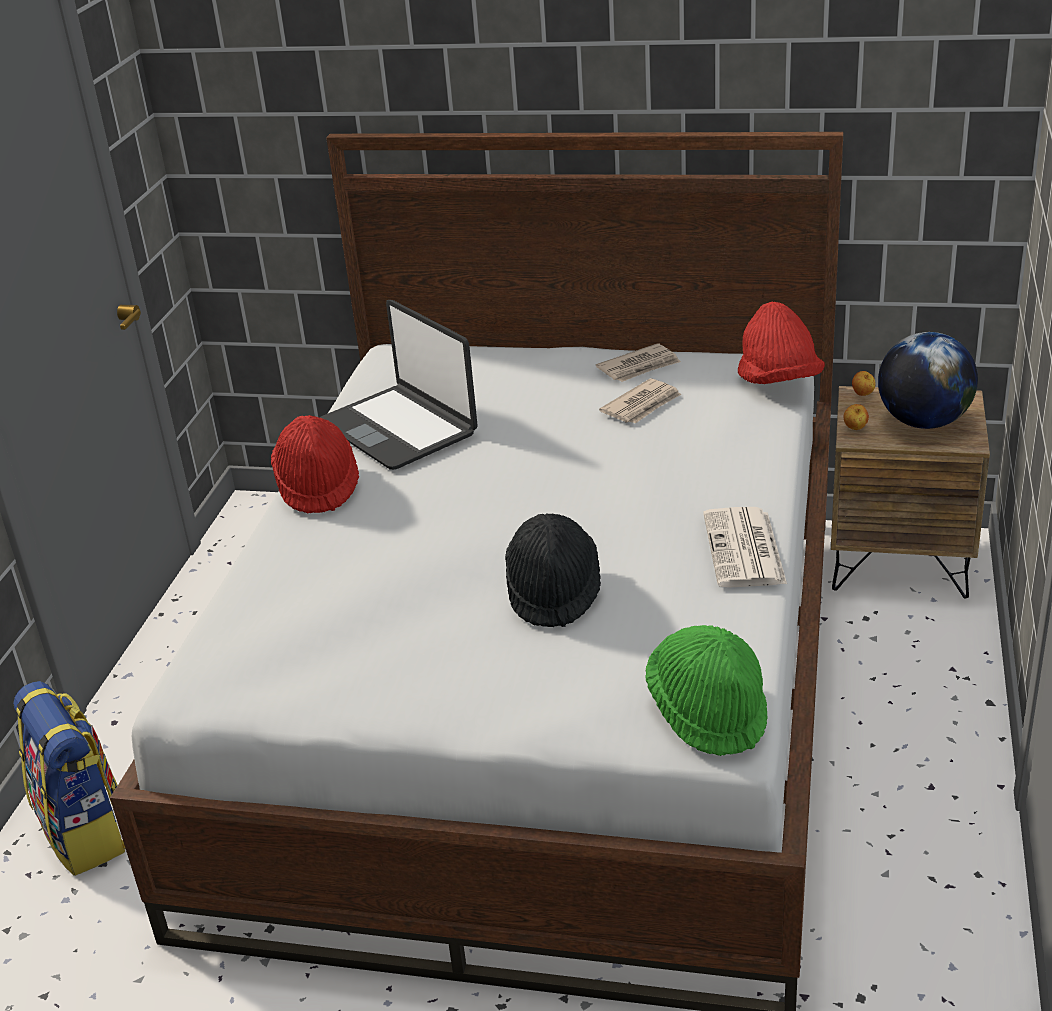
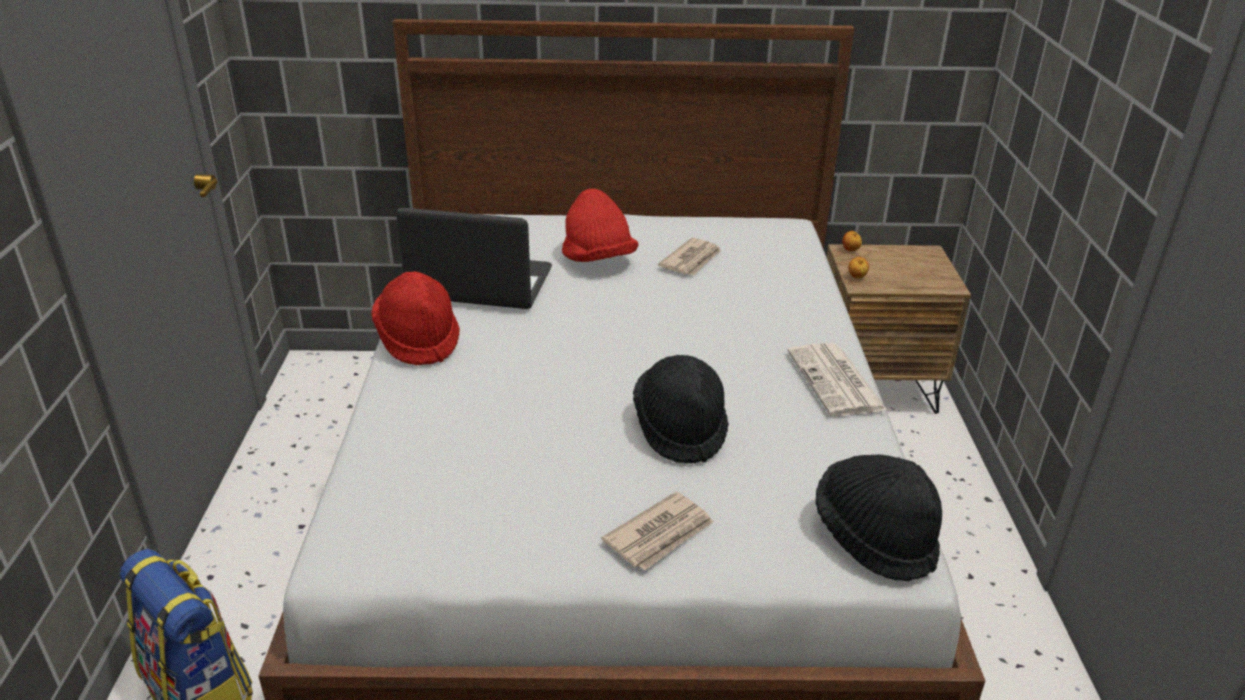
camera: 15 degrees left, 0 degrees up
(399, 428) = (480, 285): laptop -> laptop turned 150 degrees clockwise
(639, 367) = (676, 229): newspaper -> newspaper (660, 534)
(708, 712) = (874, 537): green hat -> black hat
(778, 381) = (797, 238): red hat -> red hat (598, 260)
(923, 422) = (908, 271): globe -> none

